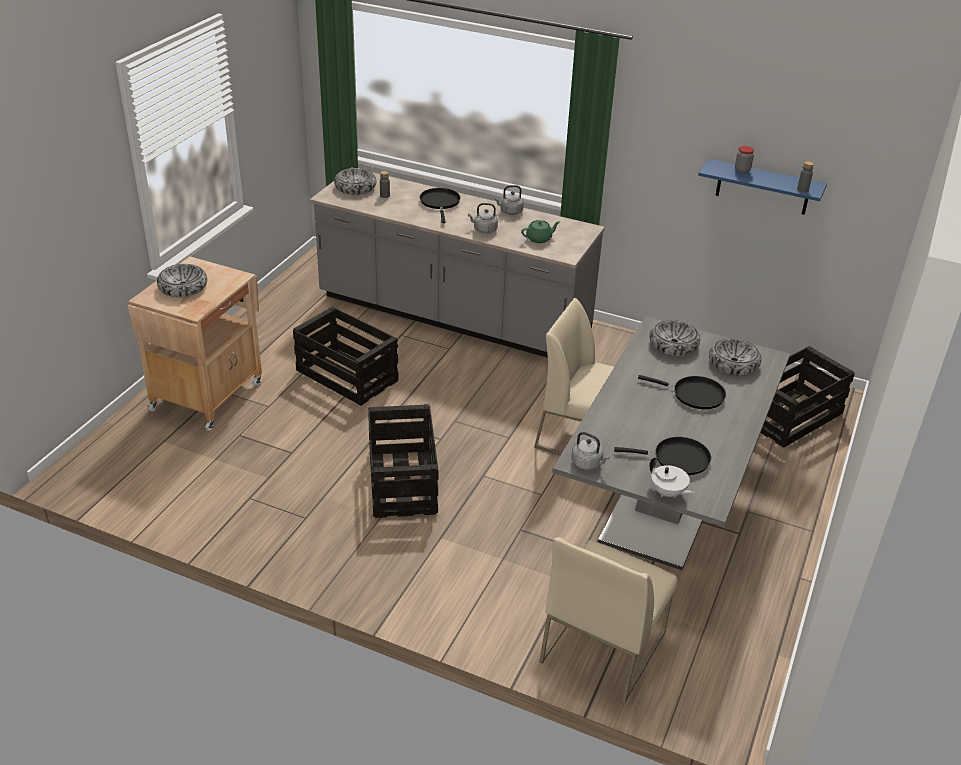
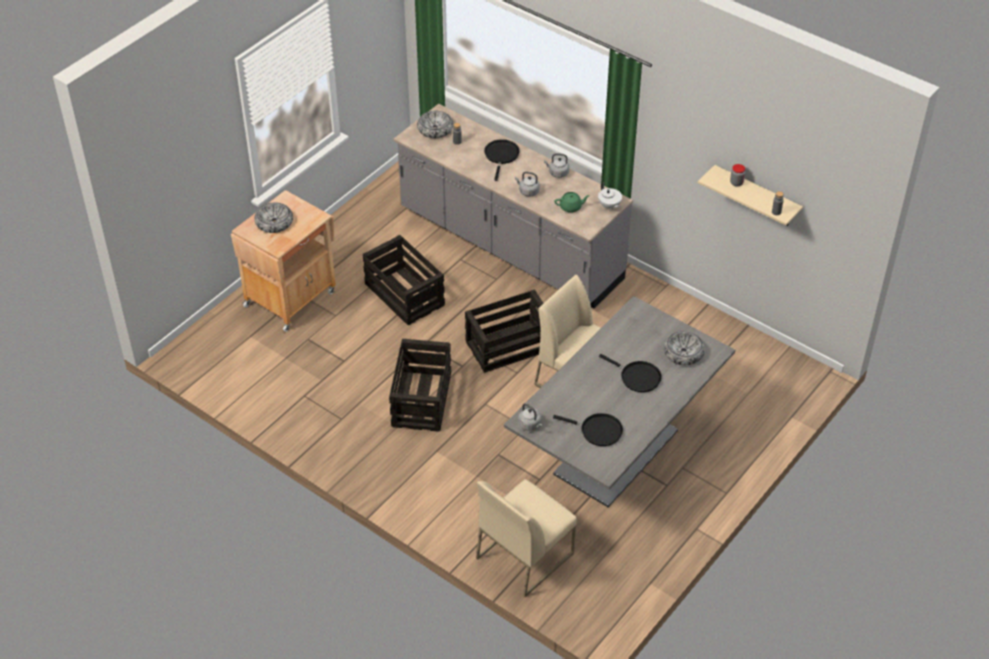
camera: 15 degrees right, 10 degrees up
(668, 493) = (578, 458): white teapot -> white teapot (609, 206)
(673, 344) = (643, 327): bowl -> none
(763, 187) = (756, 197): blue shelf -> beige shelf
(791, 417) = (761, 388): crate -> crate (508, 346)

